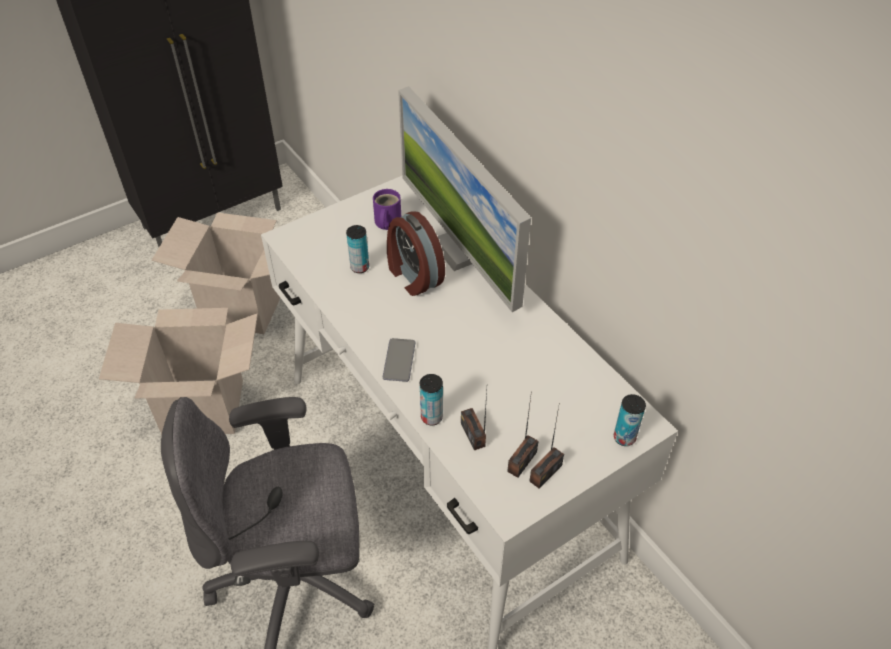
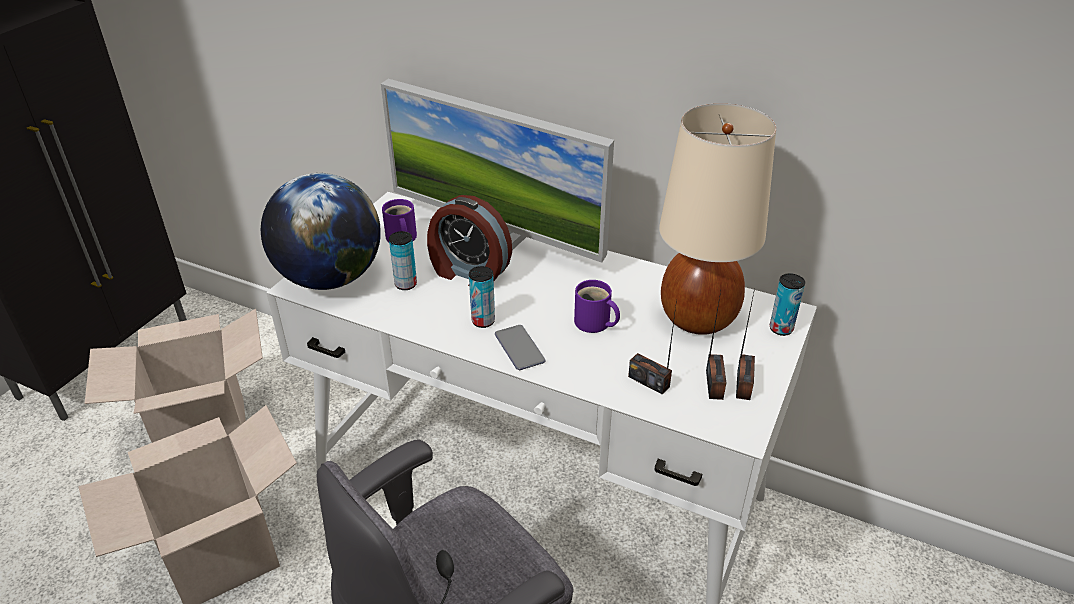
camera: 30 degrees left, 10 degrees down
(311, 240) = (330, 278): none -> globe
(431, 417) = (596, 383): can -> can (483, 321)
(472, 364) = (594, 324): none -> purple mug
(560, 397) = (697, 319): none -> beige table lamp

